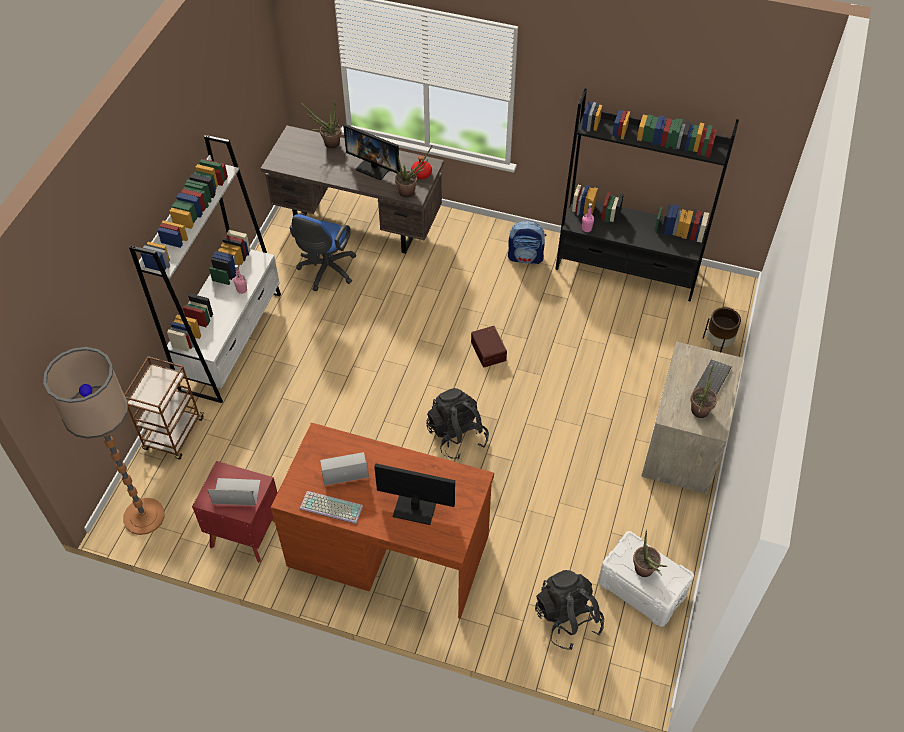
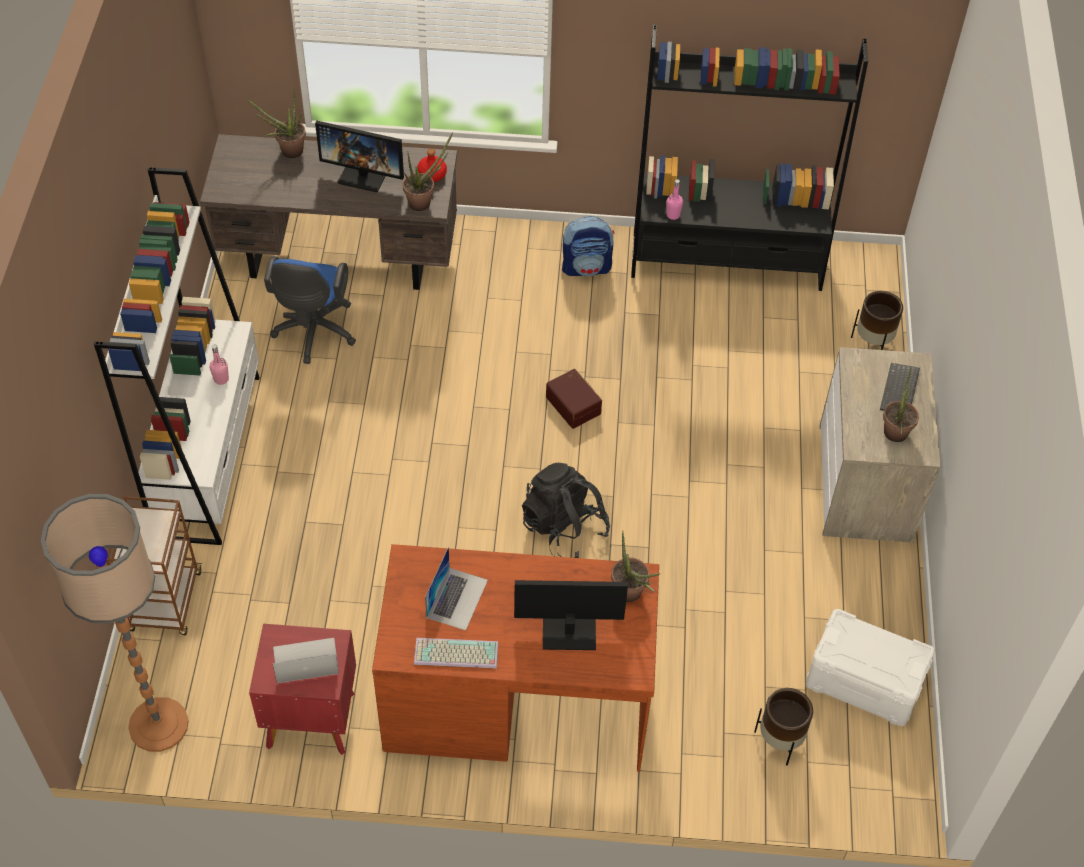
camera: 15 degrees left, 0 degrees up
(344, 469) = (457, 598): laptop -> laptop turned 135 degrees clockwise
(567, 618) = (779, 741): black backpack -> brown planter
(645, 572) = (872, 659): potted plant -> potted plant (631, 596)

